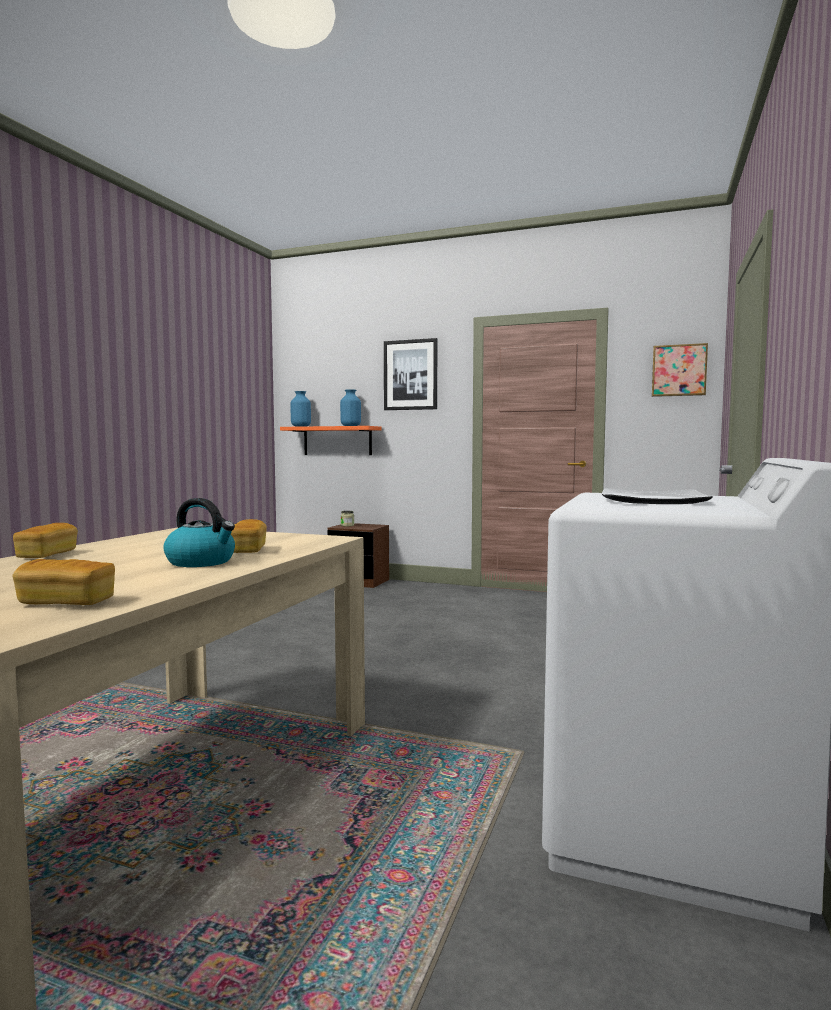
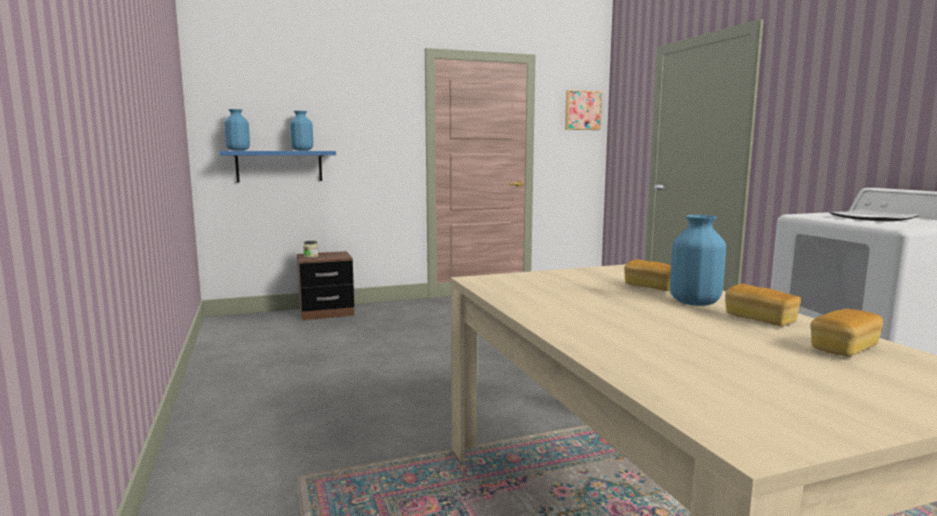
camera: 40 degrees left, 5 degrees up
(47, 555) = (559, 324): bread -> bread (760, 319)
(202, 562) = (693, 302): kettle -> blue vase
(337, 441) = (279, 166): orange shelf -> blue shelf
(410, 375) = (363, 99): picture -> none

